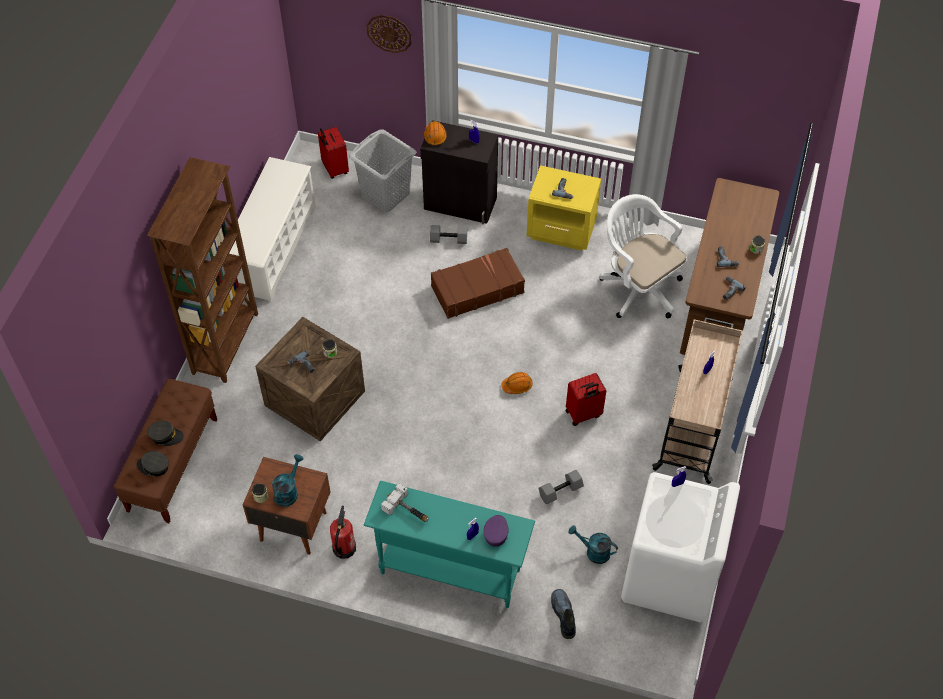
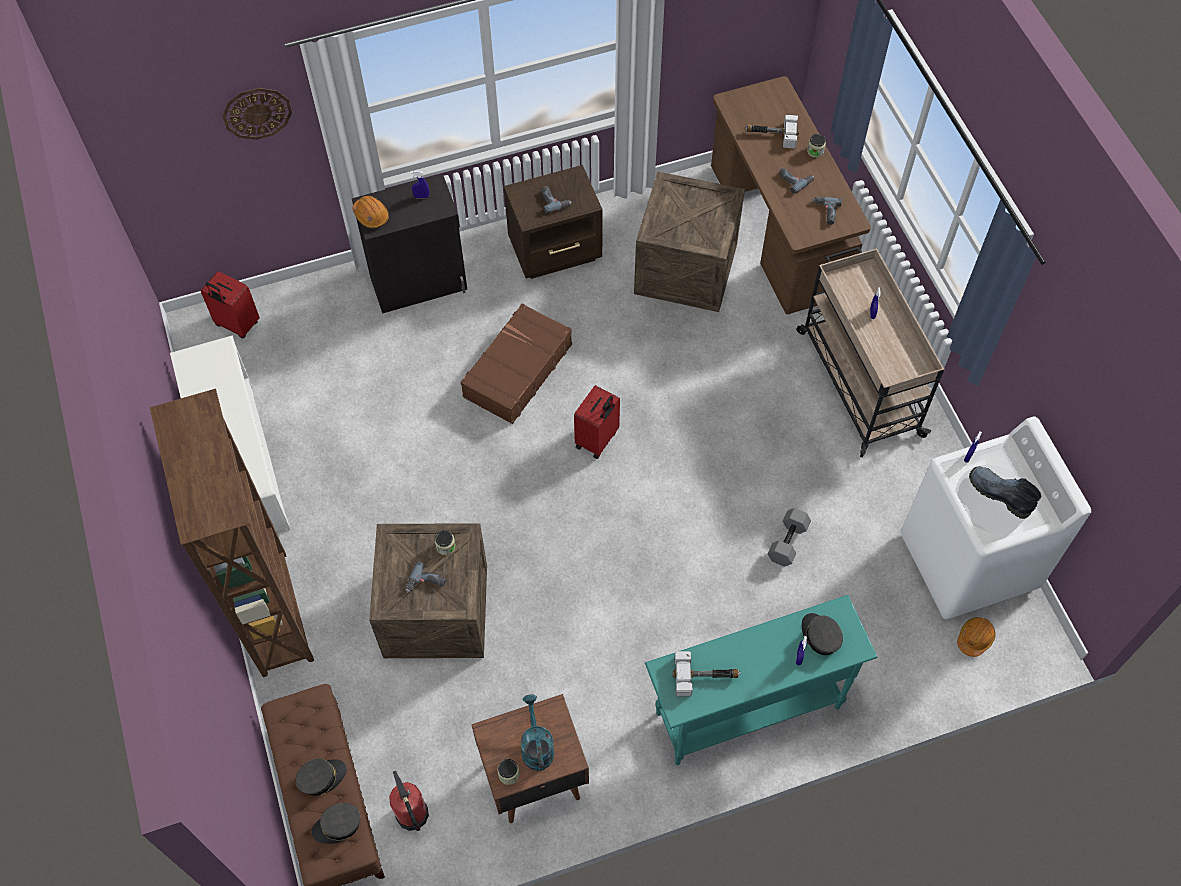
camera: 35 degrees left, 5 degrees up
(344, 548) = (612, 764): fire extinguisher -> fire extinguisher (412, 815)
(385, 195) = (324, 321): grey laundry basket -> none
(449, 239) = (439, 331): grey dumbbell -> none
(496, 532) = (820, 636): purple cap -> grey cap
(517, 386) = (649, 453): orange hard hat -> orange hard hat (975, 638)
(562, 231) = (556, 251): yellow nightstand -> brown nightstand
(563, 614) = (899, 675): boot -> boot (998, 494)
(583, 414) = (743, 442): red suitcase -> red suitcase (597, 440)
(593, 551) = (873, 586): turquoise watering can -> none
(637, 287) = (685, 267): white office chair -> crate
(735, 222) = (771, 134): none -> hammer

